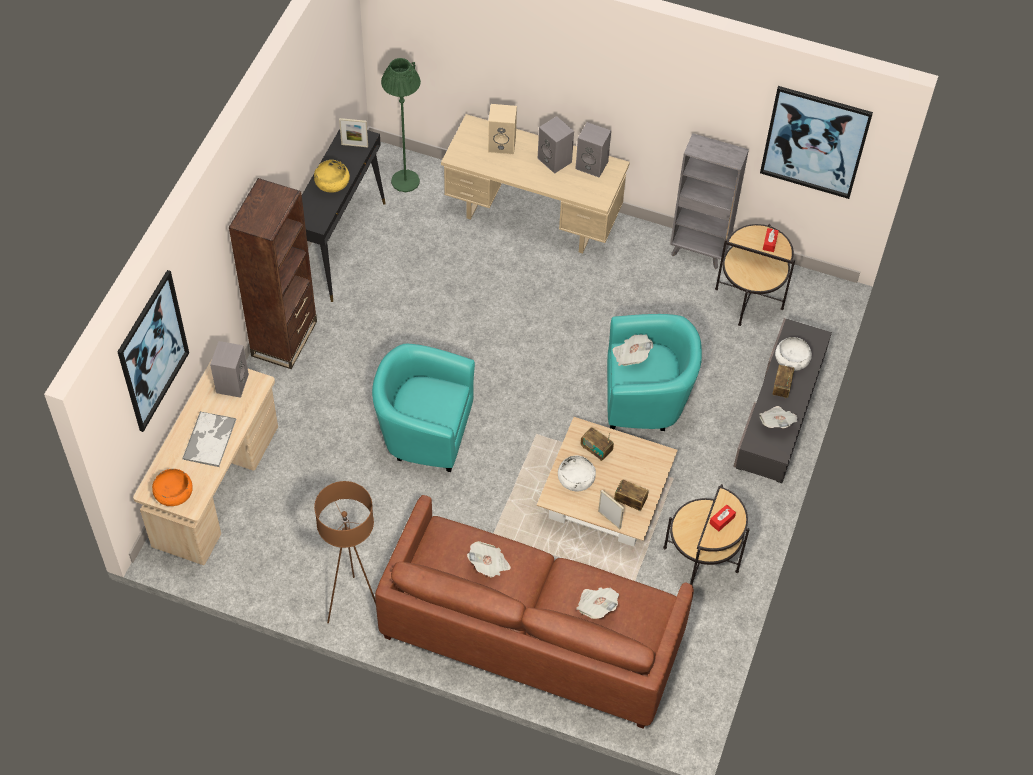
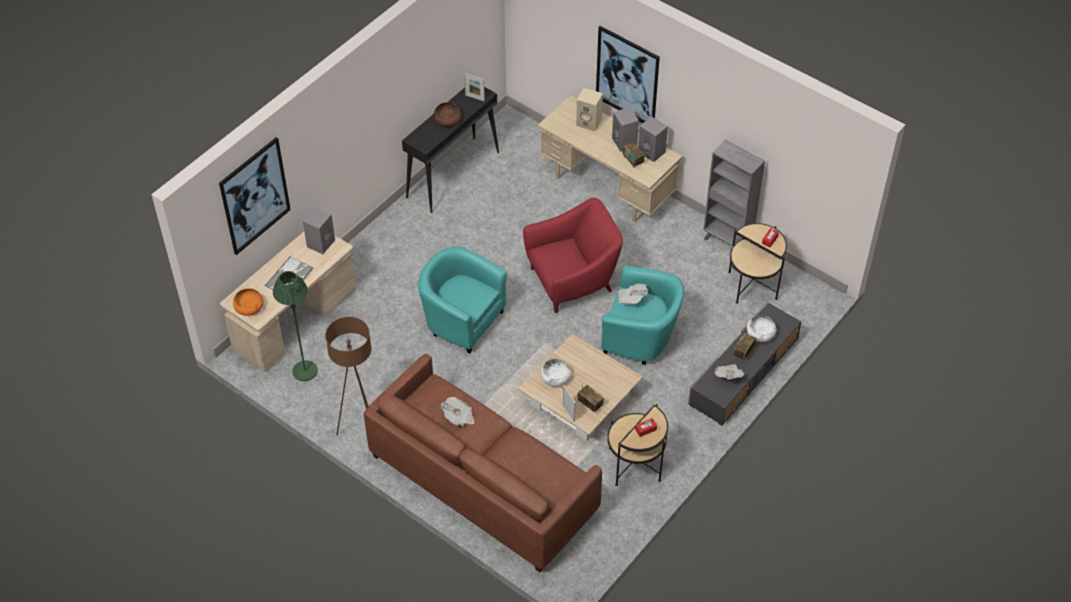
camera: 20 degrees right, 5 degrees down
(284, 338) = (386, 230): brown bookcase -> none
(332, 182) = (447, 120): yellow bowl -> brown bowl
(405, 181) = (520, 140): green floor lamp -> green floor lamp (305, 371)
(538, 346) = (572, 280): none -> red armchair
(596, 450) = (579, 361): radio -> radio (633, 160)
(596, 606) = (526, 467): newspaper -> none
(815, 142) = (813, 163): picture -> picture (627, 77)

